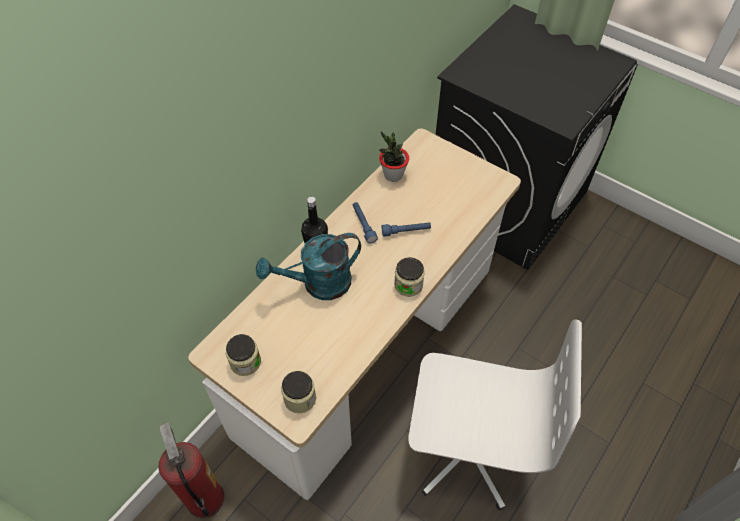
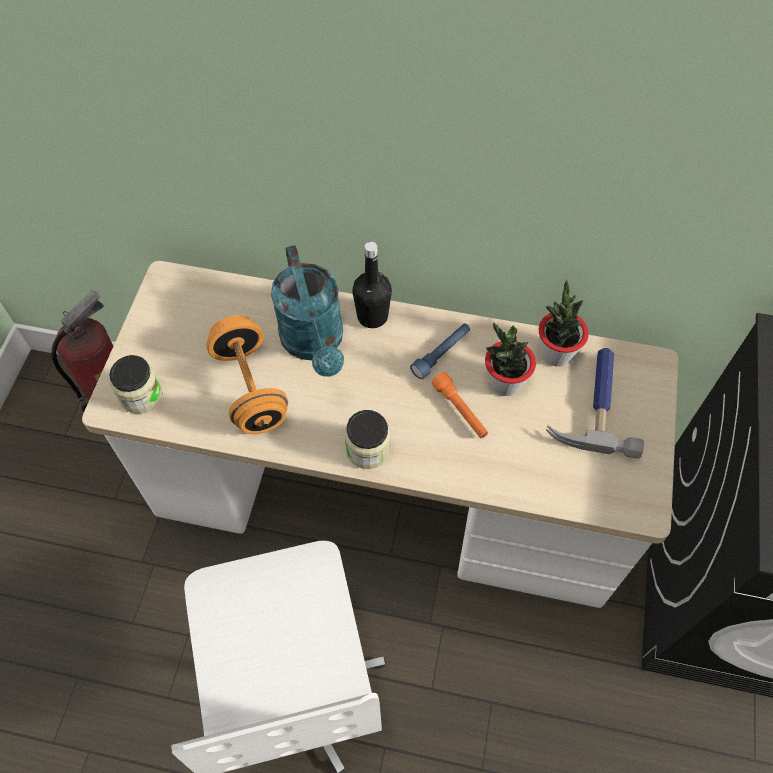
camera: 65 degrees right, 5 degrees up
(245, 362) = (168, 318): jar -> none
(318, 284) = (315, 343): turquoise watering can -> turquoise watering can turned 150 degrees counterclockwise
(331, 331) = (250, 388): none -> orange dumbbell
(399, 205) = (504, 383): none -> potted plant
(406, 231) = (460, 411): blue flashlight -> orange flashlight
(432, 173) = (594, 403): none -> hammer

